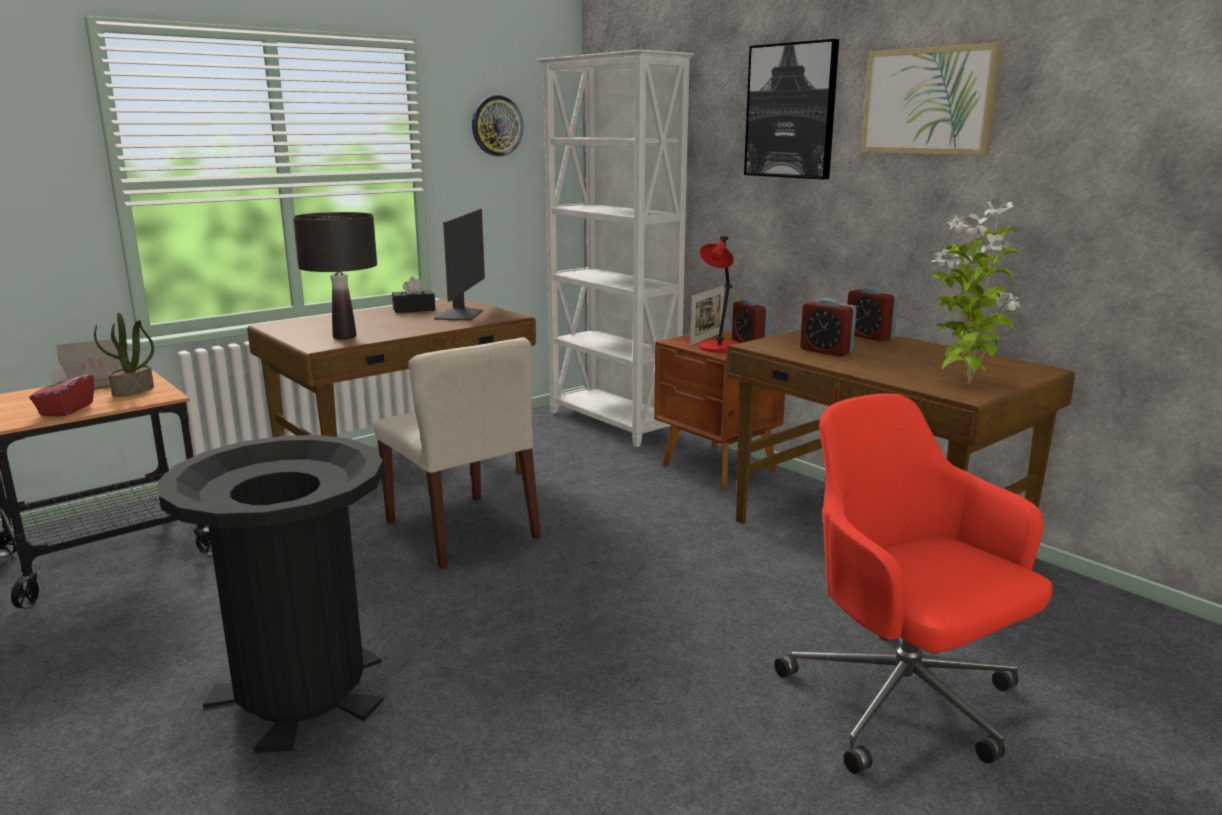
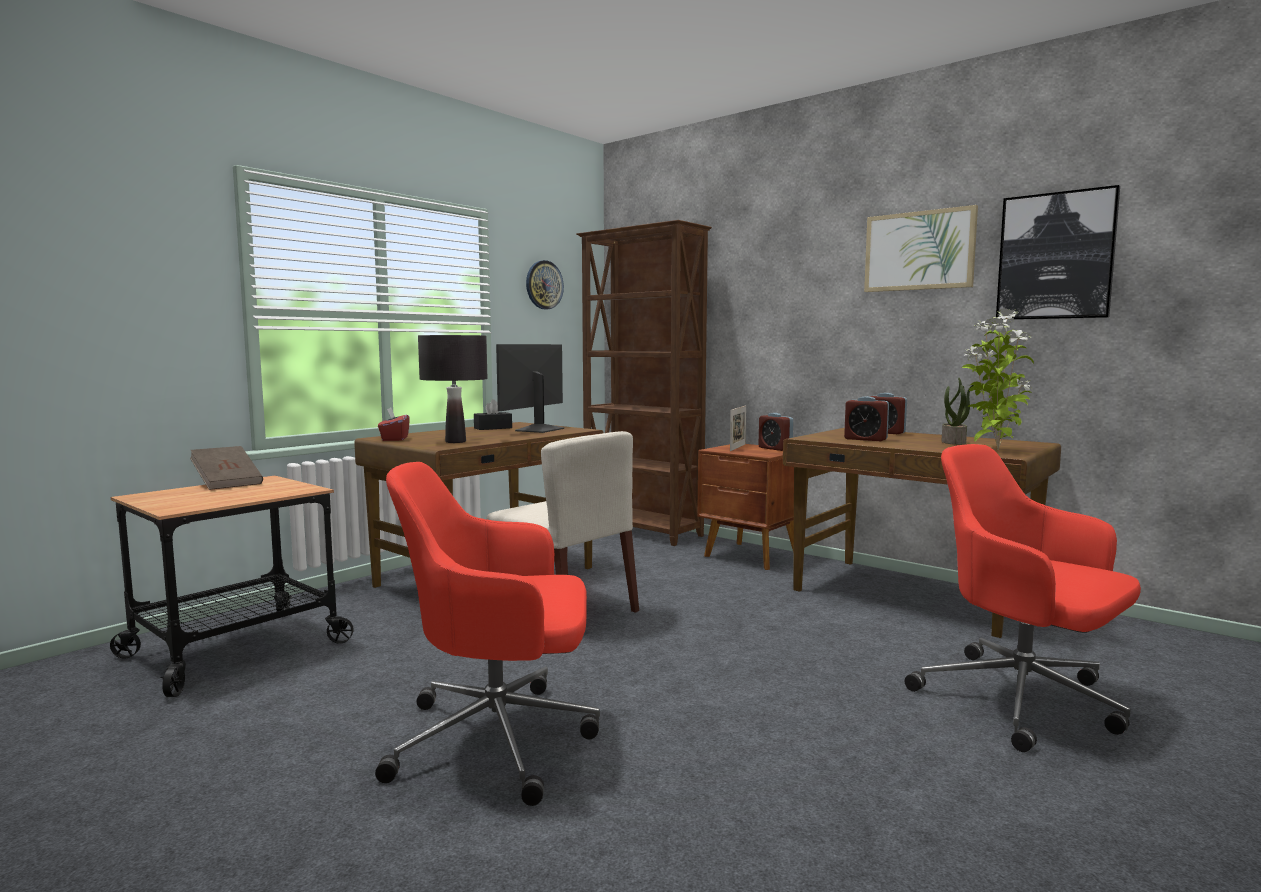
camera: 10 degrees left, 10 degrees down
(66, 410) = (221, 500): red tissue box -> red tissue box (394, 439)
(133, 391) = (273, 487): potted plant -> potted plant (954, 442)
(300, 692) = (500, 739): black trash can -> red office chair
(460, 315) = (538, 429): monitor -> monitor turned 150 degrees counterclockwise
(612, 423) = (642, 531): white bookcase -> brown bookcase
(718, 348) = (754, 452): red table lamp -> none
(791, 111) = (799, 266): picture -> picture (1055, 256)

